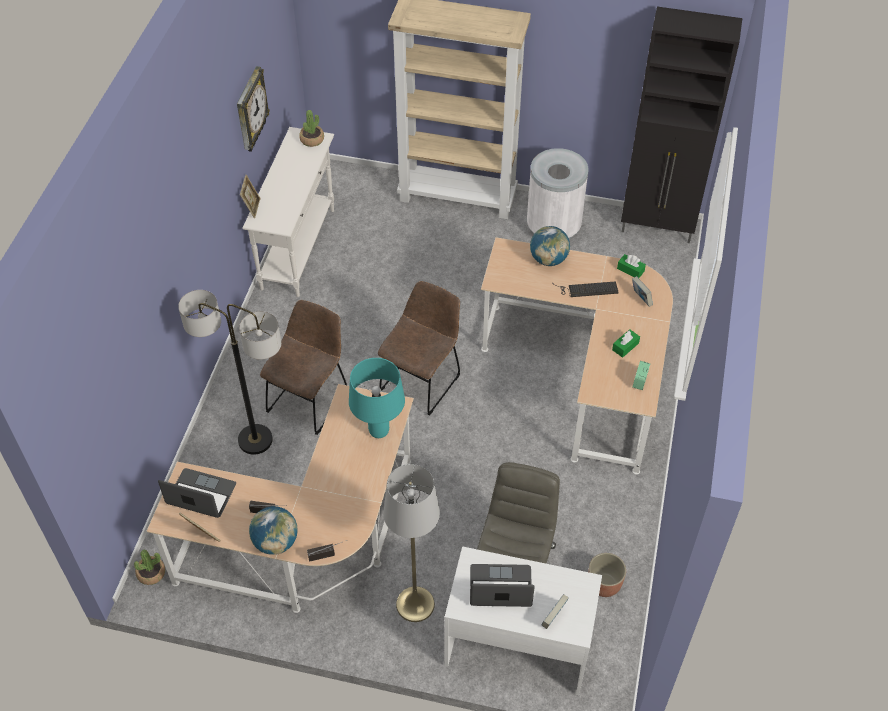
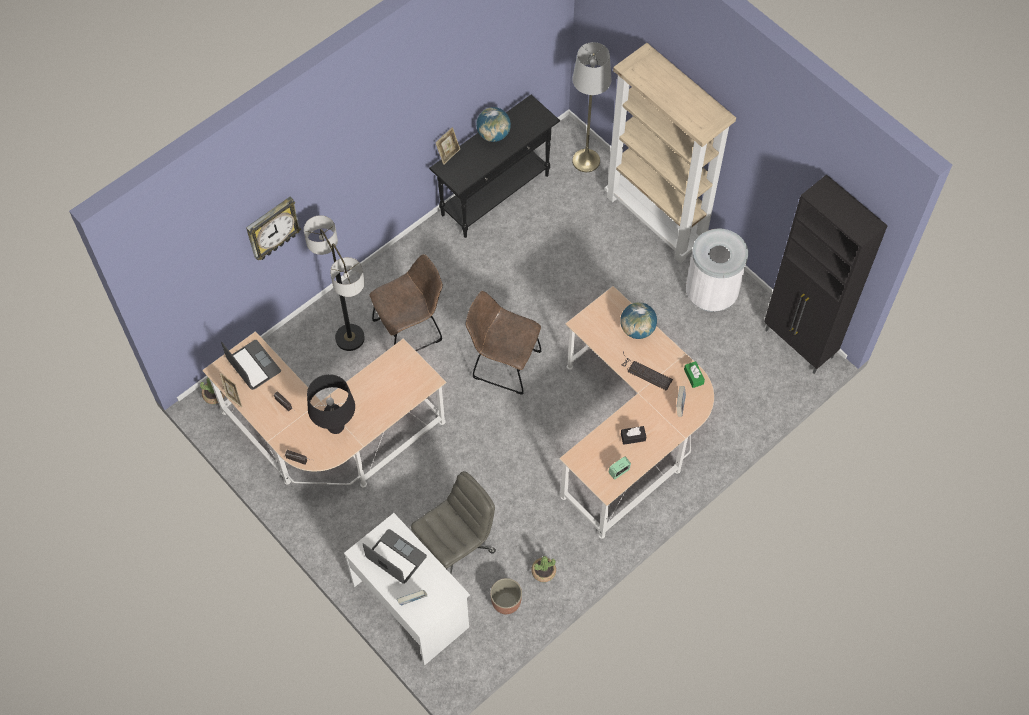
camera: 35 degrees right, 10 degrees up
(250, 110) = (473, 81): wall clock -> wall clock (272, 228)
(276, 542) = (275, 430): globe -> globe (493, 134)
(298, 248) = (496, 195): white console table -> black console table
(312, 139) = (538, 116): potted plant -> potted plant (543, 571)
(338, 501) = (336, 427): none -> black table lamp
(378, 432) = (402, 393): turquoise table lamp -> none
(415, 604) = (366, 530): grey floor lamp -> grey floor lamp (586, 160)
(422, 380) = (503, 363): brown chair -> brown chair turned 135 degrees counterclockwise
(625, 346) = (633, 437): green tissue box -> black tissue box

